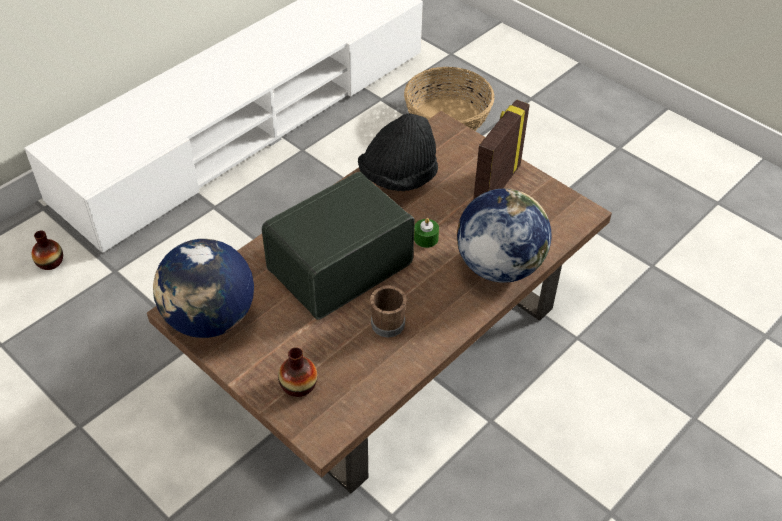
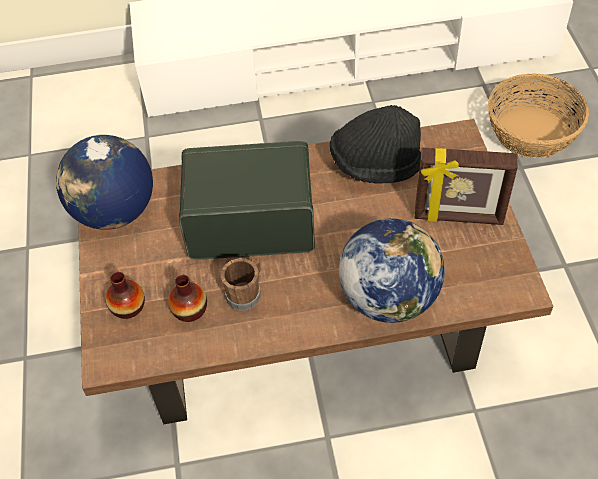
camera: 40 degrees right, 5 degrees up
(50, 262) = (109, 106): vase -> vase (190, 310)
(426, 238) = (346, 235): green candle -> none
(495, 185) = (458, 218): picture frame -> picture frame turned 150 degrees counterclockwise

